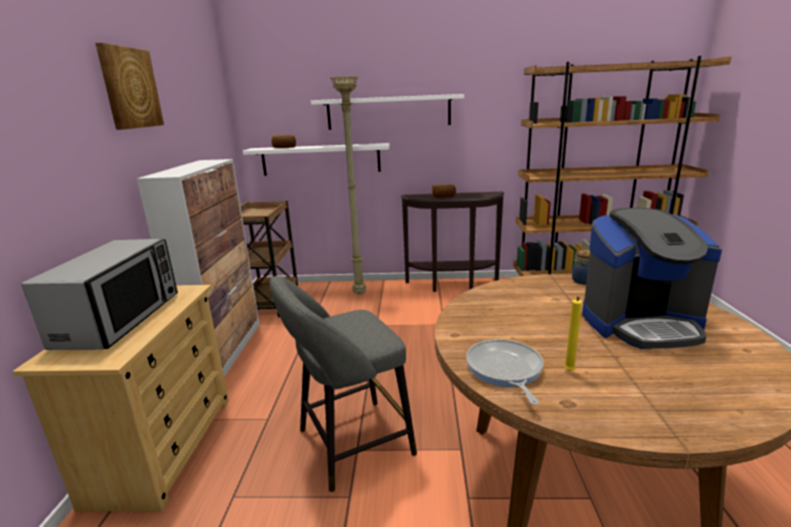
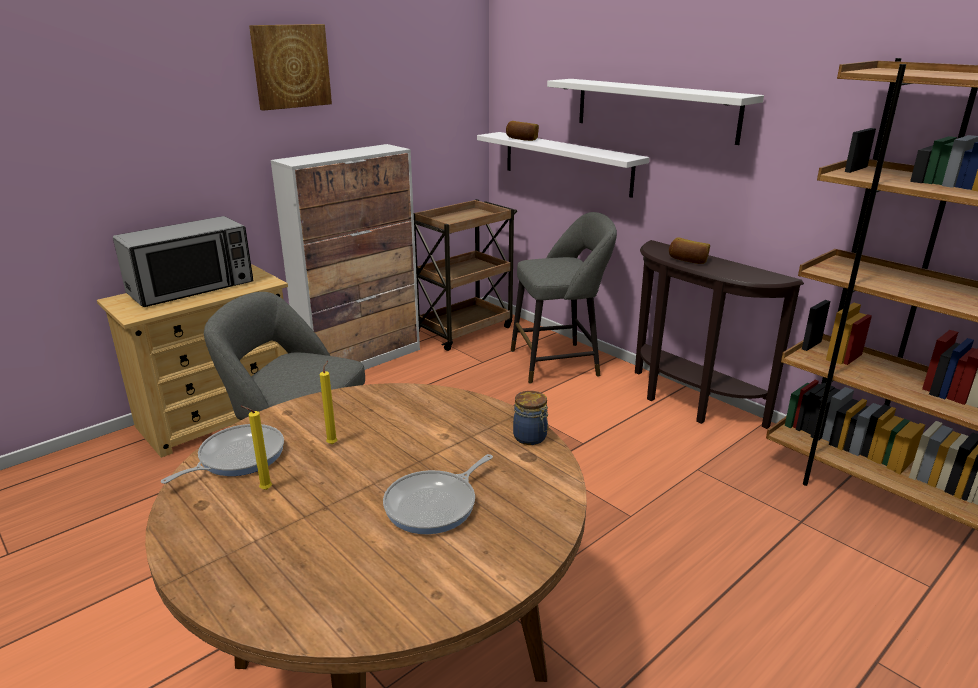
camera: 45 degrees right, 5 degrees up
(360, 294) = (559, 362): beige floor lamp -> grey stool
(525, 331) = (333, 443): none -> yellow candle
(640, 323) = (435, 505): coffee machine -> frying pan

